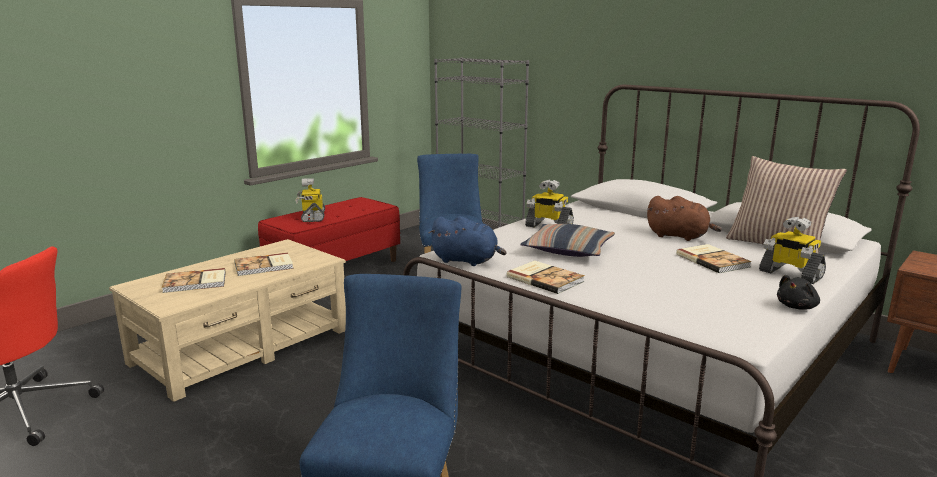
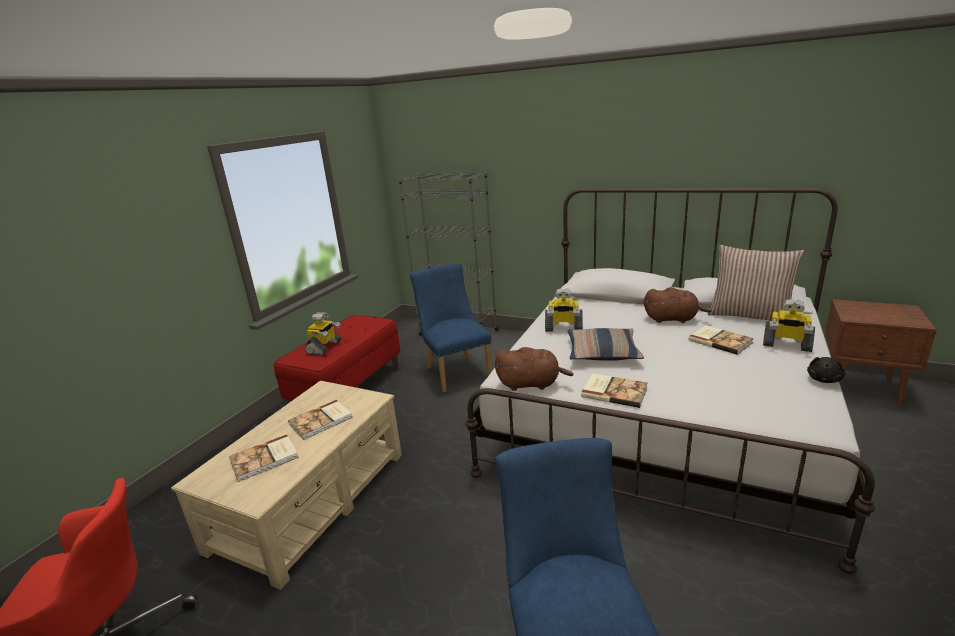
camera: 15 degrees left, 5 degrees up
(312, 217) = (324, 347): toy robot -> toy robot turned 135 degrees counterclockwise
(467, 261) = (531, 384): blue plush toy -> brown plush toy

